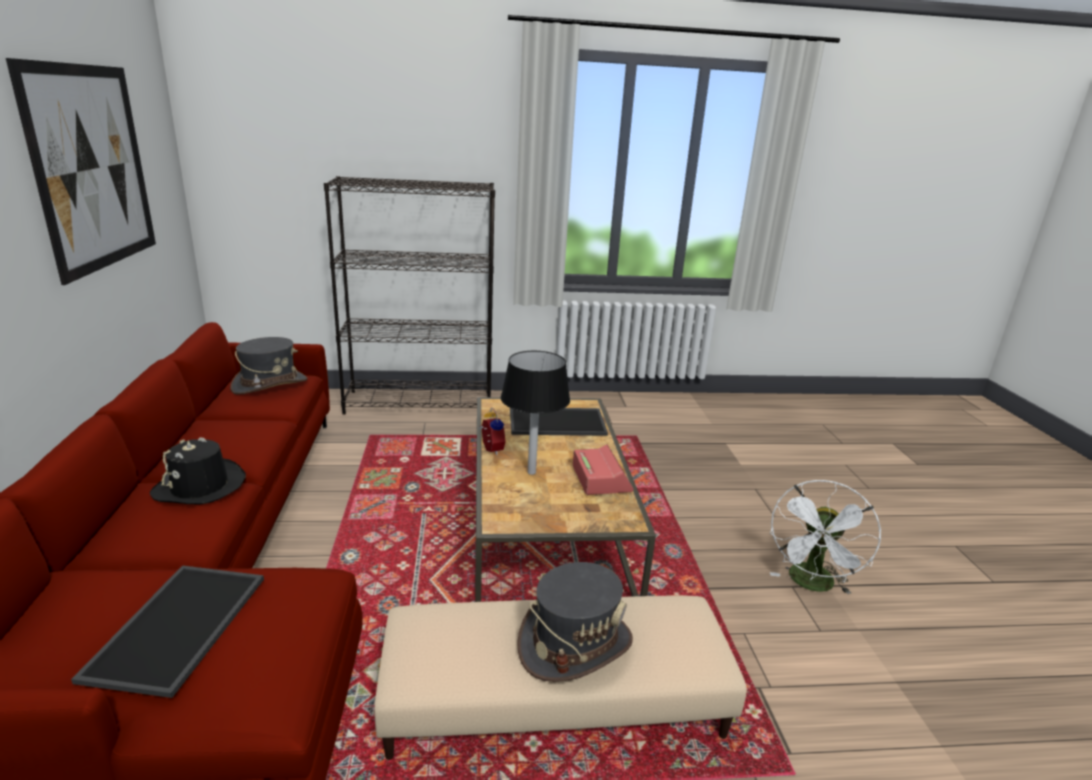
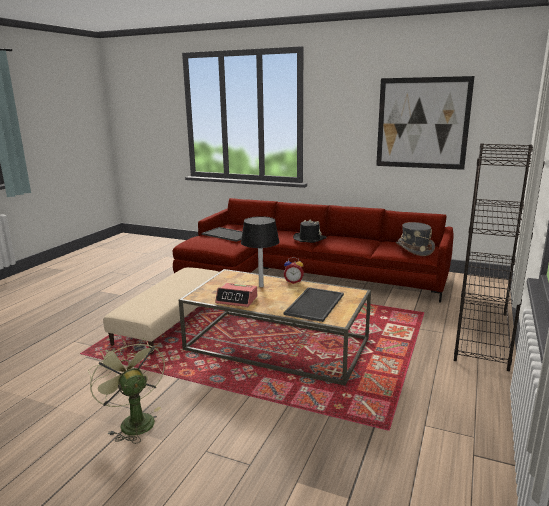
camera: 120 degrees right, 5 degrees down
(574, 644) = (163, 291): grey hat -> none
(811, 585) = (133, 421): white fan -> green fan

